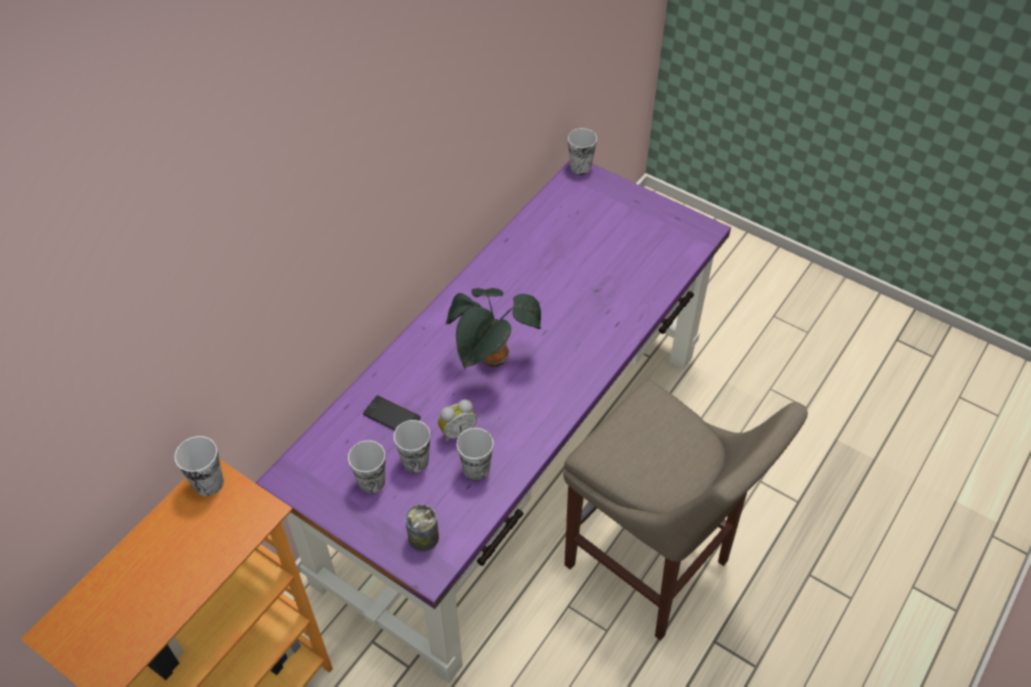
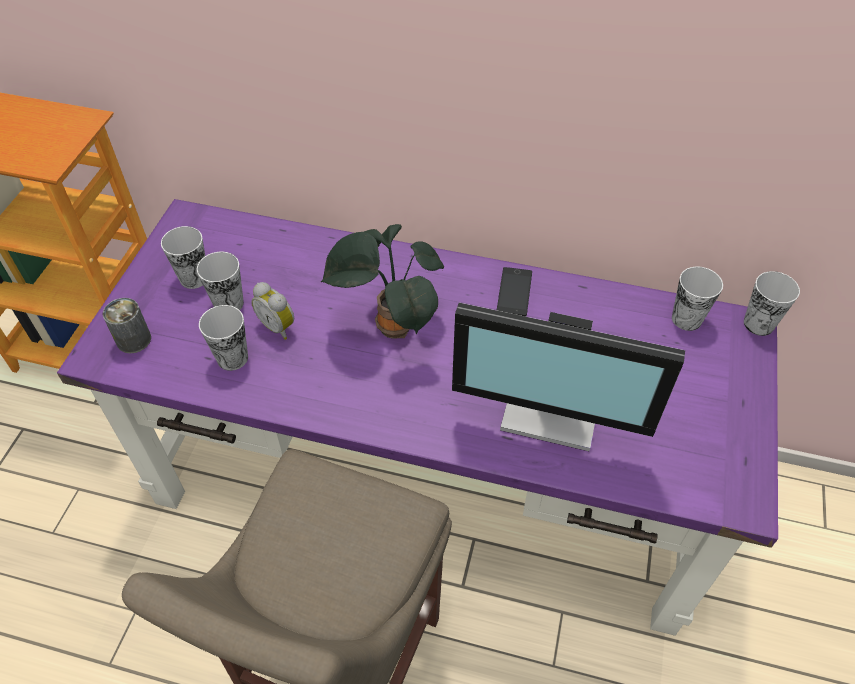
camera: 70 degrees right, 0 degrees up
(208, 483) = (78, 121): cup -> cup (686, 319)
(391, 416) = (282, 267): phone -> phone (514, 292)
(604, 293) = (553, 409): none -> monitor

